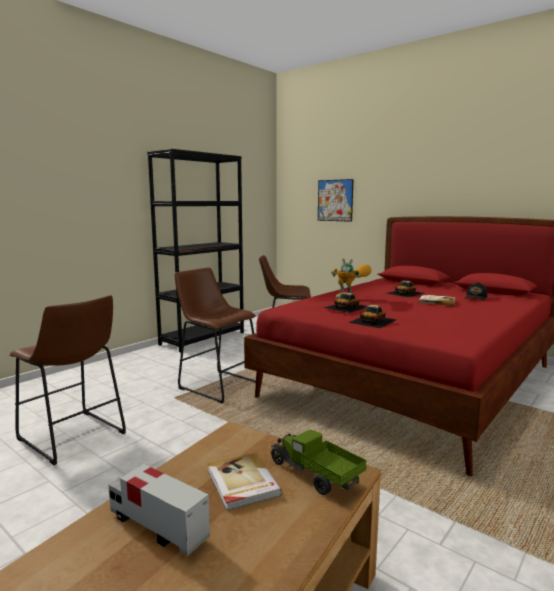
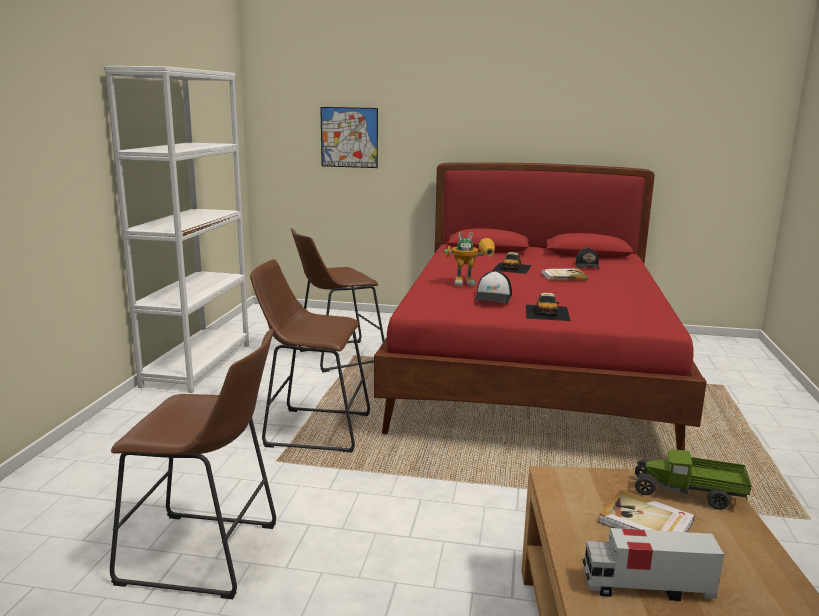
camera: 30 degrees left, 5 degrees up
(203, 338) = (198, 364): black bookcase -> white bookcase
(347, 307) = (493, 297): toy car -> cap

